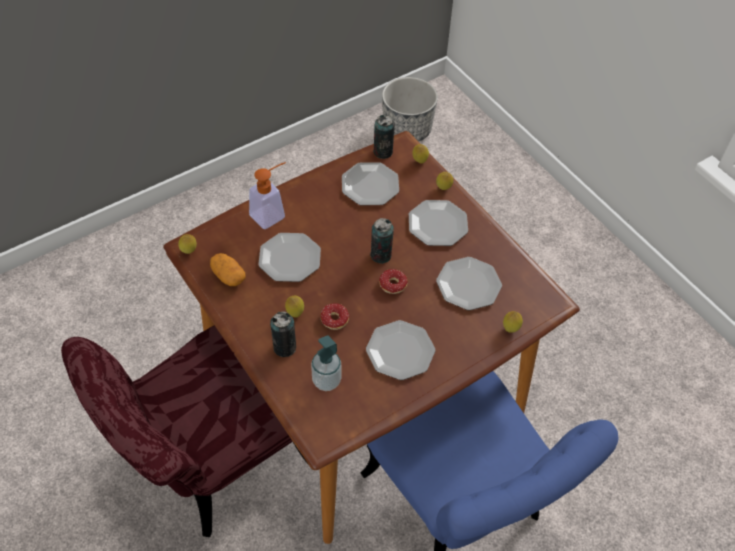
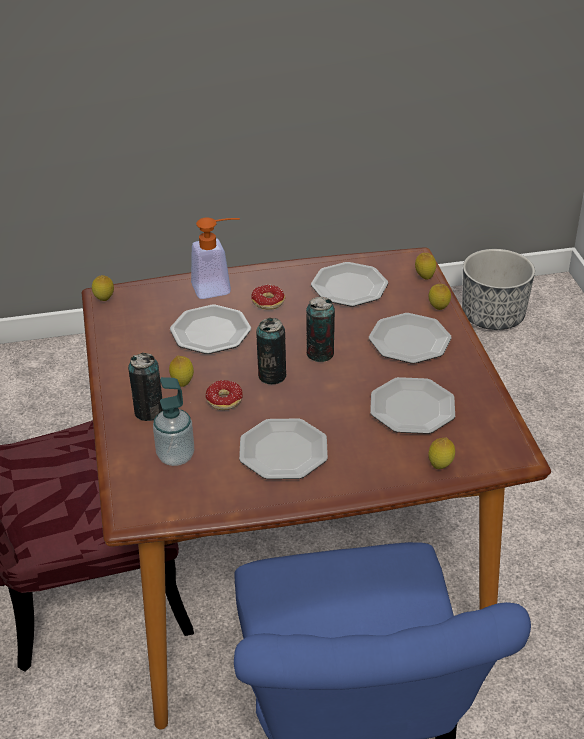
camera: 25 degrees right, 15 degrees down
(228, 276) = (131, 331): potato -> none
(383, 152) = (385, 260): can -> can (272, 375)
(391, 289) = (312, 388): donut -> donut (264, 305)

